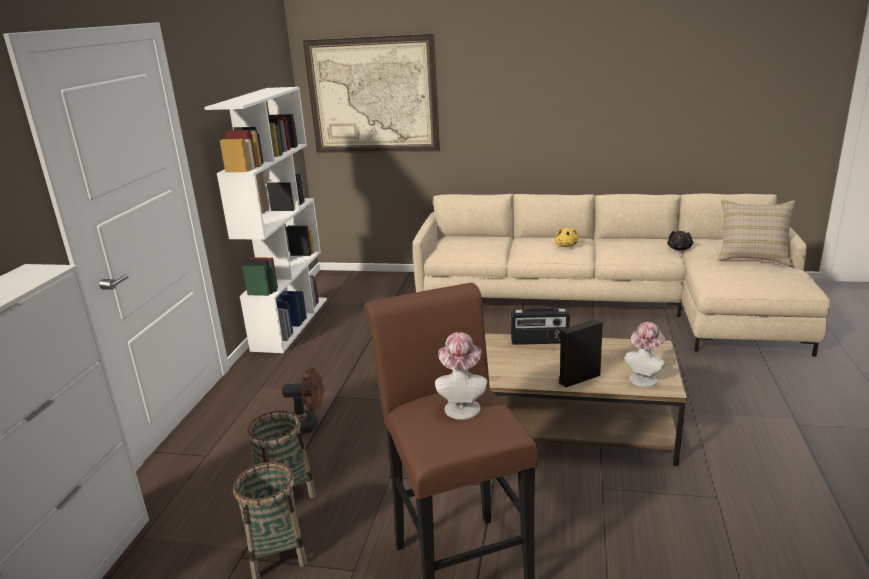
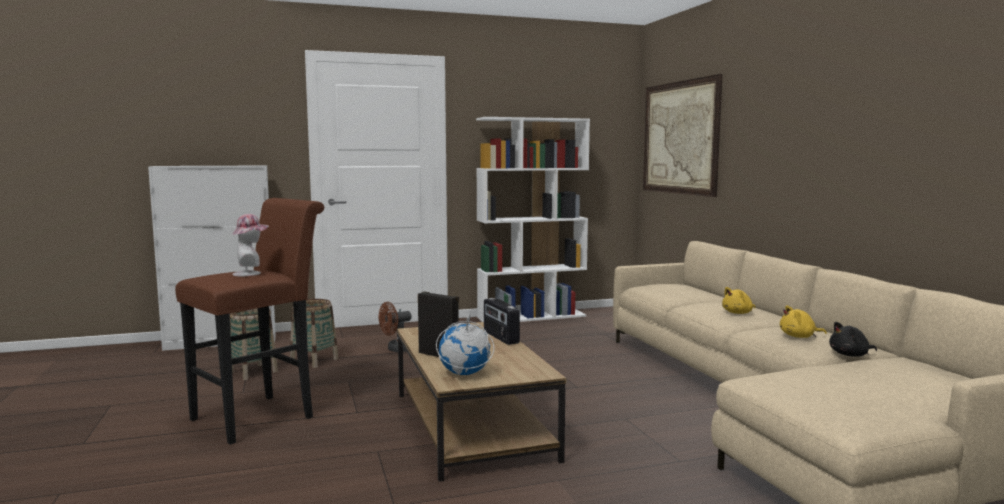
camera: 60 degrees right, 15 degrees down
(308, 425) = (396, 349): brown fan -> brown fan turned 90 degrees clockwise
(641, 248) = (799, 337): none -> yellow plush toy
(644, 378) = (464, 374): hat -> globe
(752, 257) = (903, 388): beige pillow -> none

